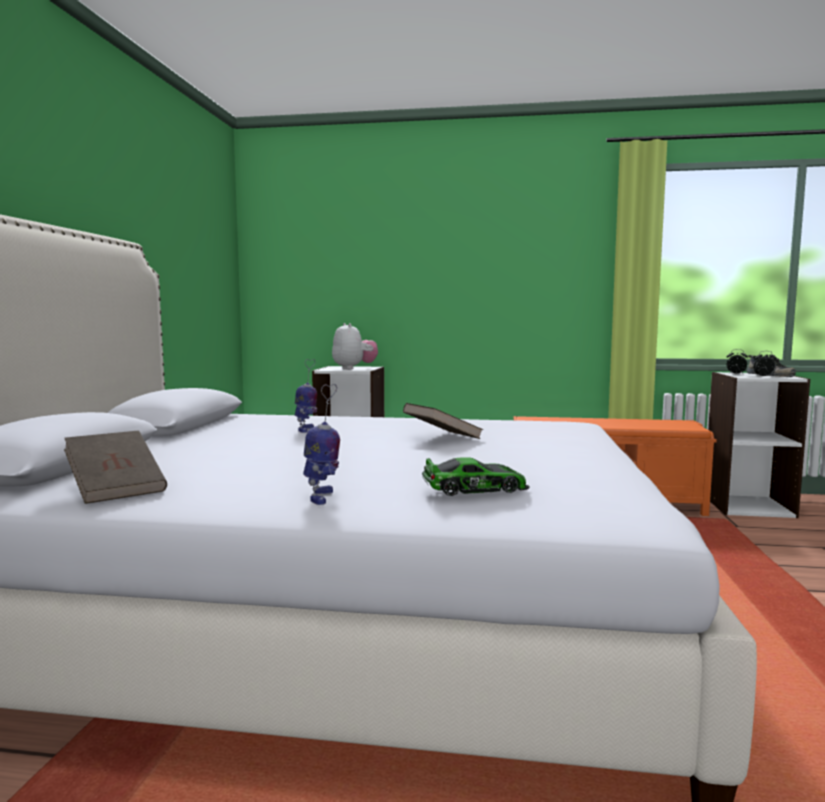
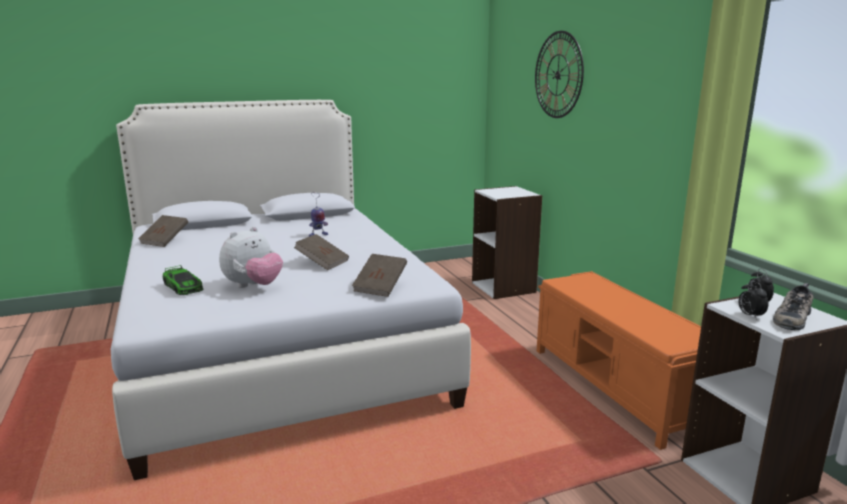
camera: 60 degrees right, 10 degrees up
(322, 497) = (163, 268): toy robot -> none
(354, 368) = (506, 193): plush toy -> plush toy (253, 286)
(394, 235) = (558, 75): none -> wall clock
(571, 432) = (380, 287): none -> brown book

